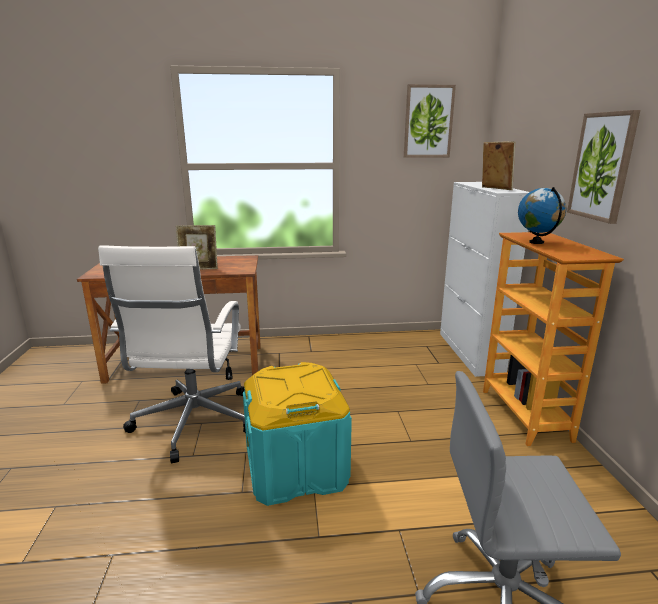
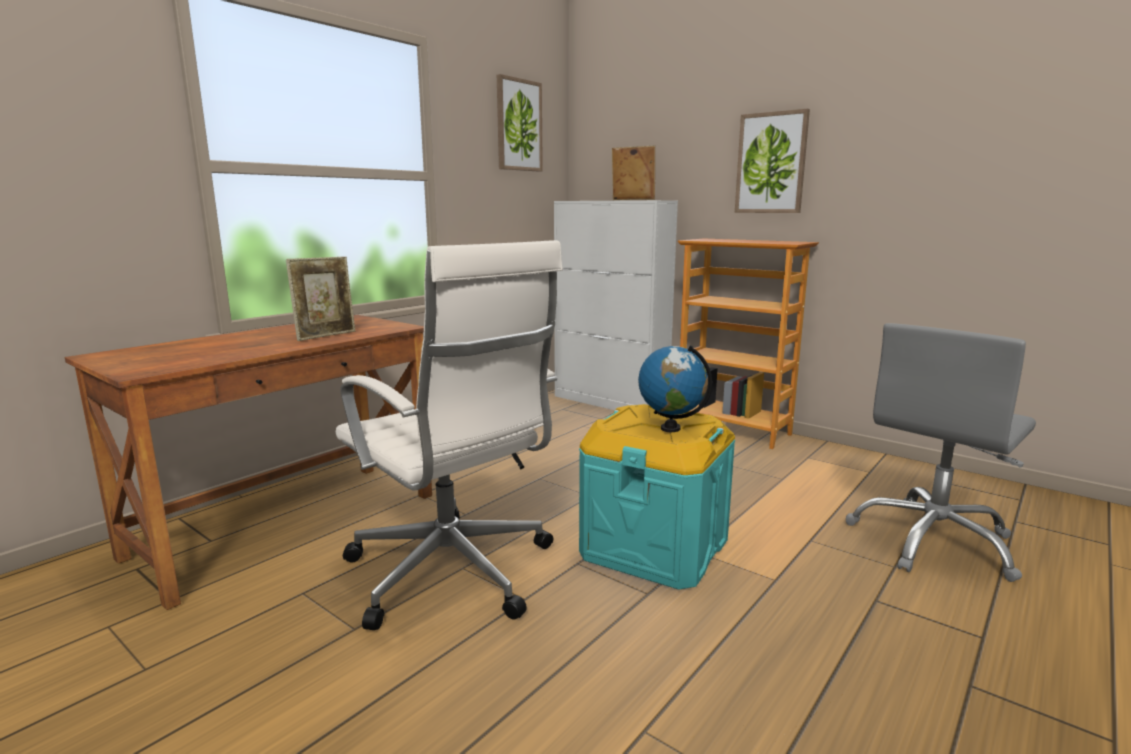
camera: 45 degrees left, 5 degrees down
(536, 242) = (733, 241): globe -> globe (671, 428)

